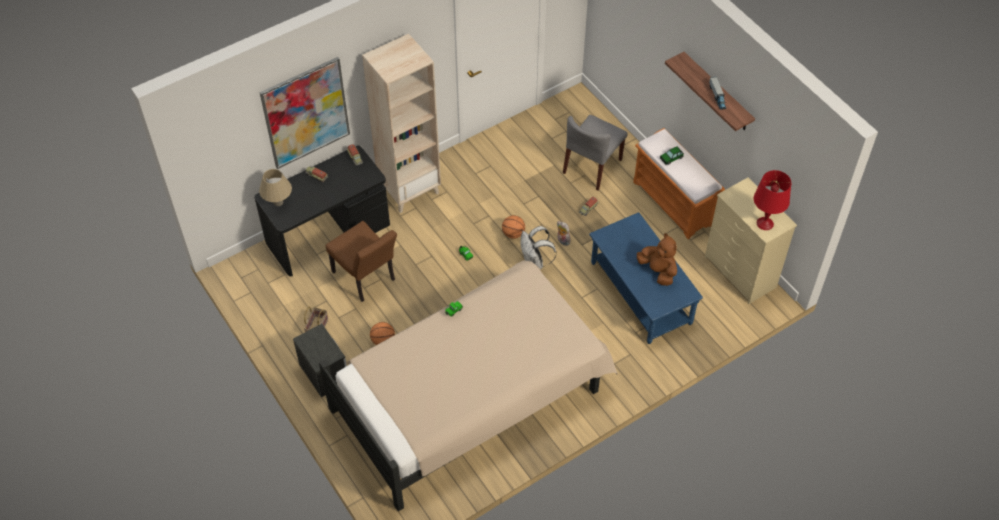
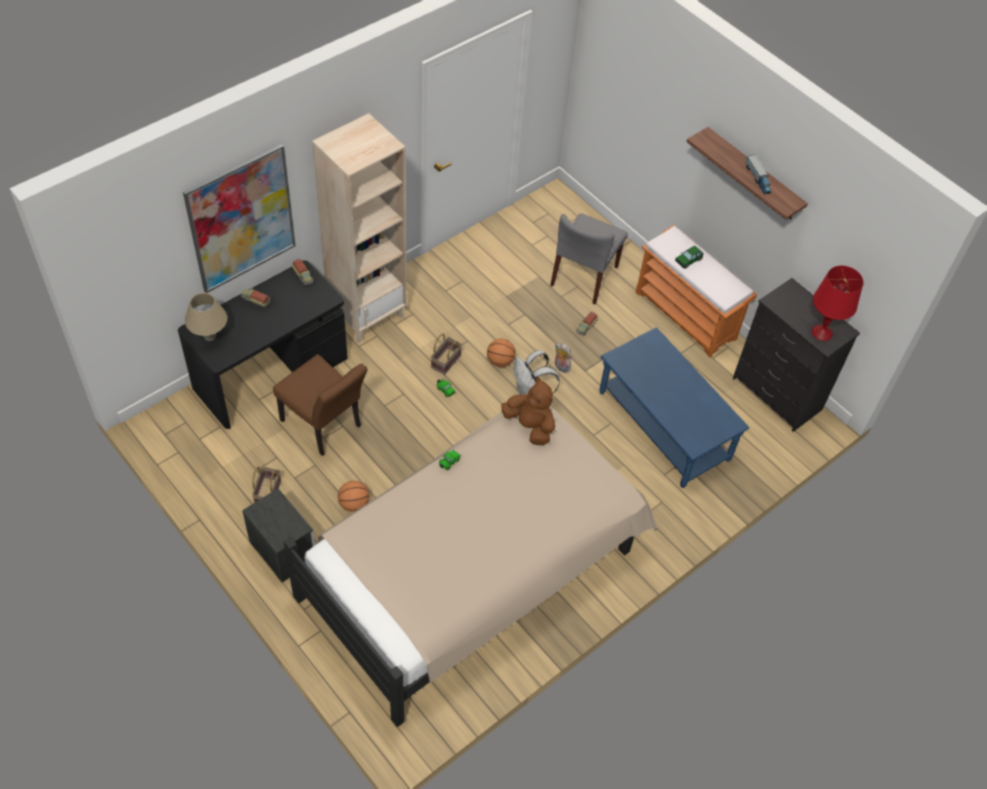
camera: 10 degrees left, 0 degrees up
(469, 231) = (446, 360): none -> basket
(658, 271) = (690, 398): brown plush toy -> brown plush toy (530, 426)
(740, 273) = (777, 395): beige dresser -> black dresser

